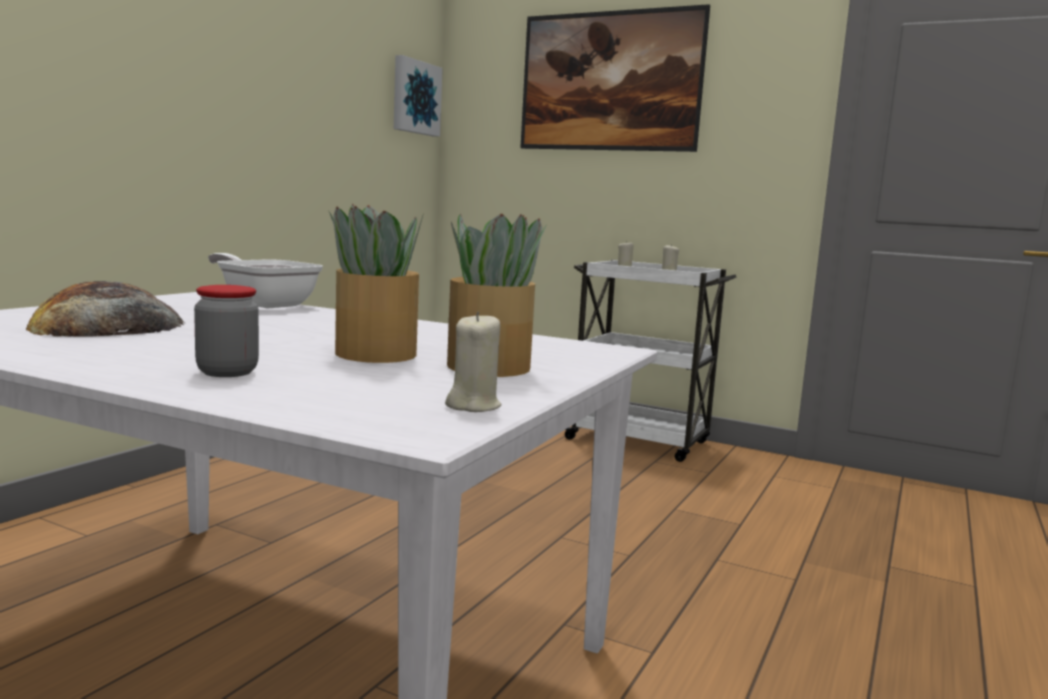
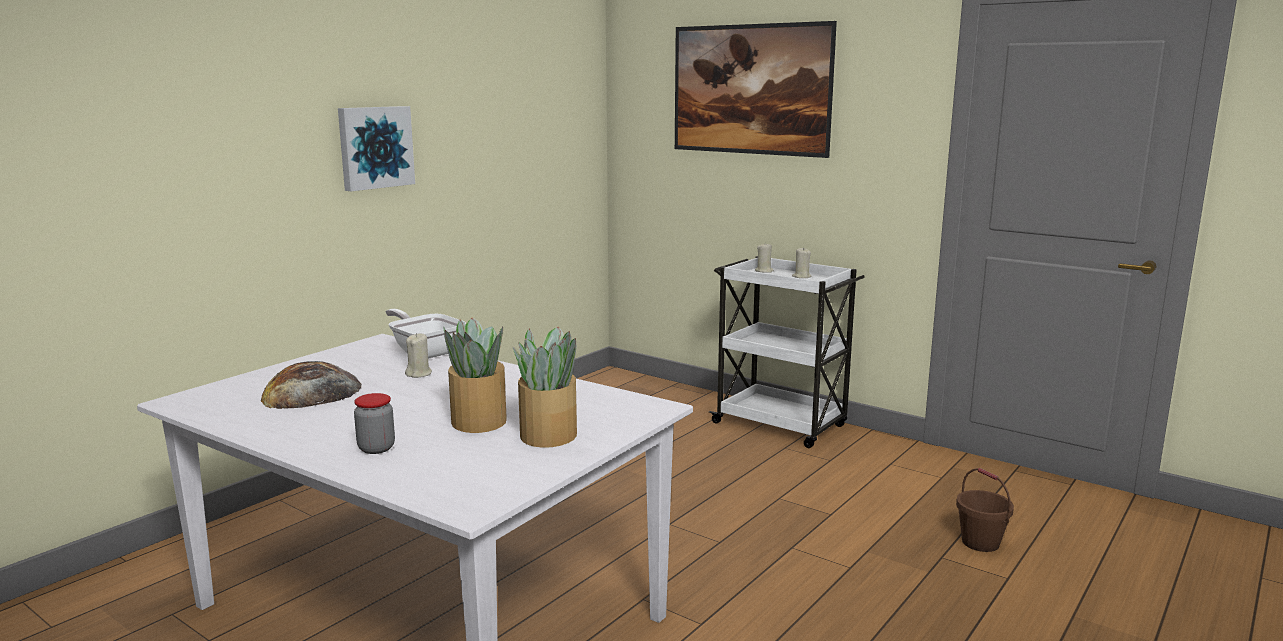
camera: 10 degrees right, 5 degrees up
(415, 97) = (577, 107): picture -> picture (375, 147)
(473, 406) = (513, 481): beige candle -> beige candle (419, 374)
(919, 550) = (981, 543): none -> brown bucket

